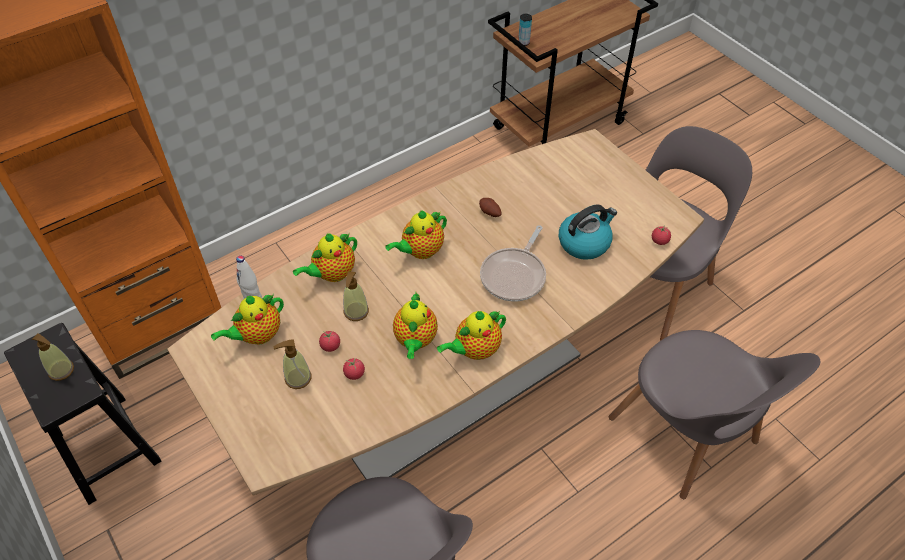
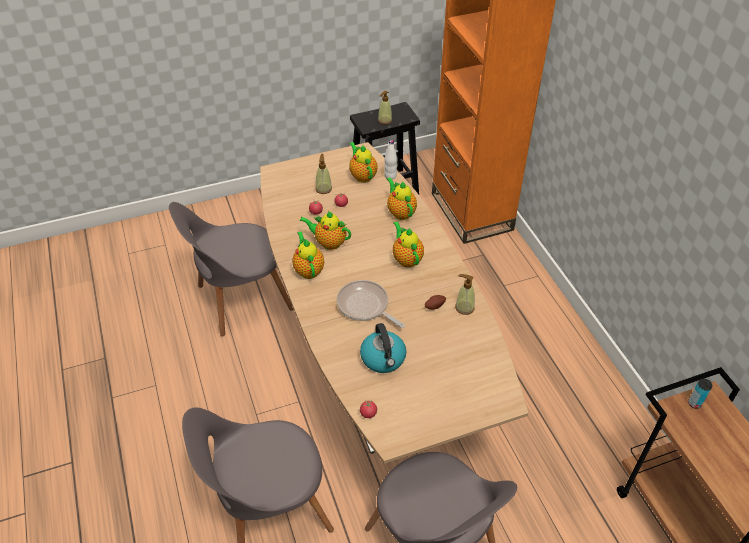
camera: 105 degrees right, 5 degrees down
(356, 311) = (364, 219): soap dispenser -> soap dispenser (464, 307)

